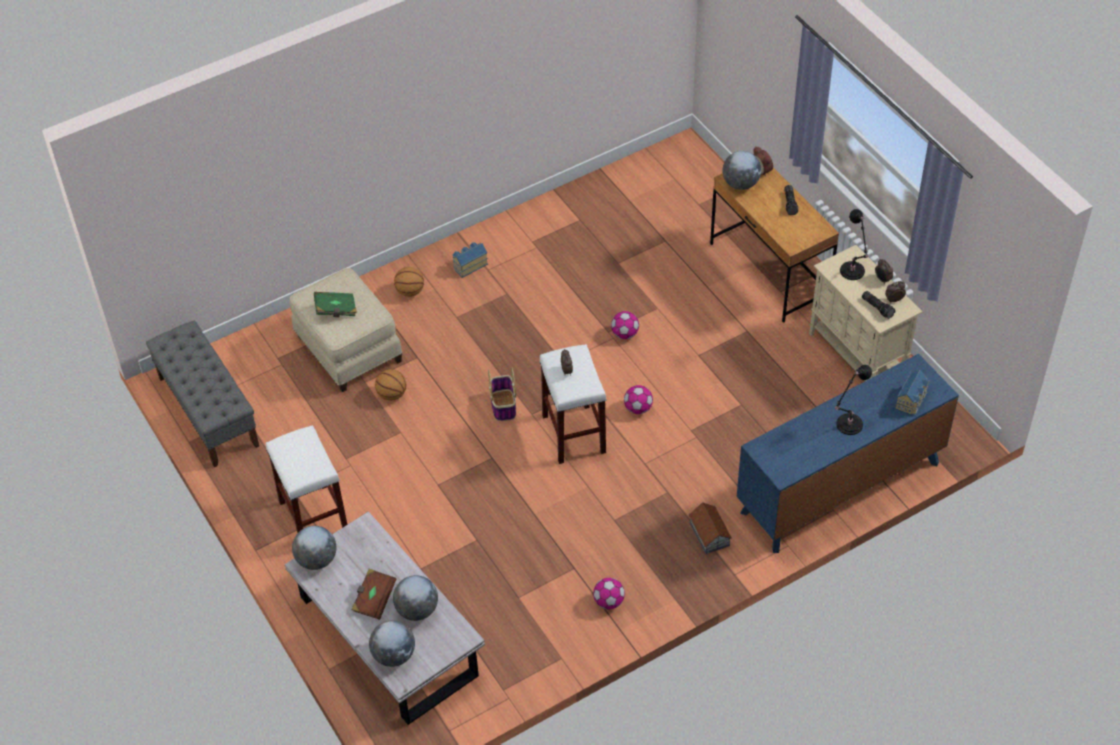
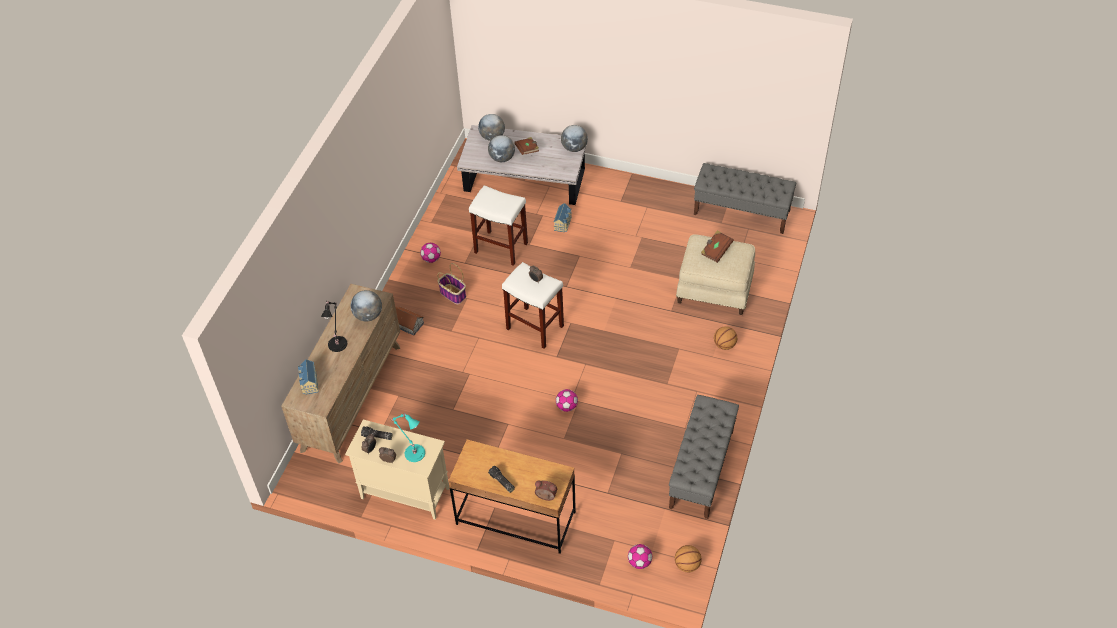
camera: 140 degrees right, 0 degrees up
(313, 516) = (623, 203): white stool -> white stool (502, 248)
(336, 310) = (716, 250): green book -> brown book
(392, 394) = (659, 282): basketball -> basketball (687, 565)
(469, 265) = (711, 386): toy house -> toy house (563, 223)
(503, 405) = (592, 317): basket -> basket (453, 294)
(562, 208) = (701, 469): none -> grey bench
(638, 408) = (512, 366): football -> football (639, 562)
(740, 184) = (550, 474): globe -> globe (368, 315)
(839, 488) = (351, 397): blue dresser -> brown dresser
(852, 272) = (413, 452): black table lamp -> turquoise table lamp

